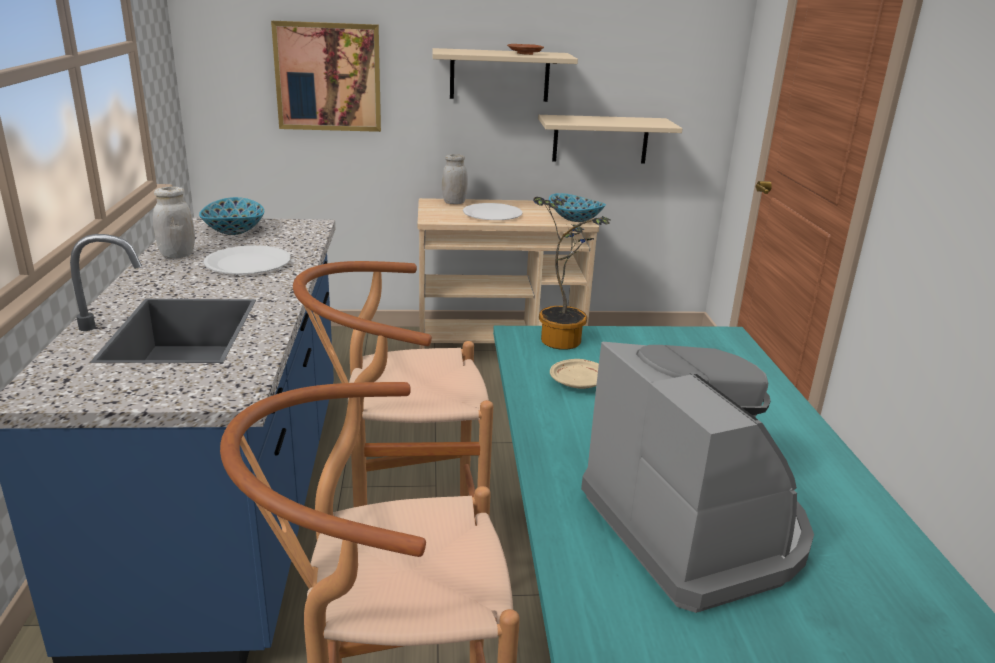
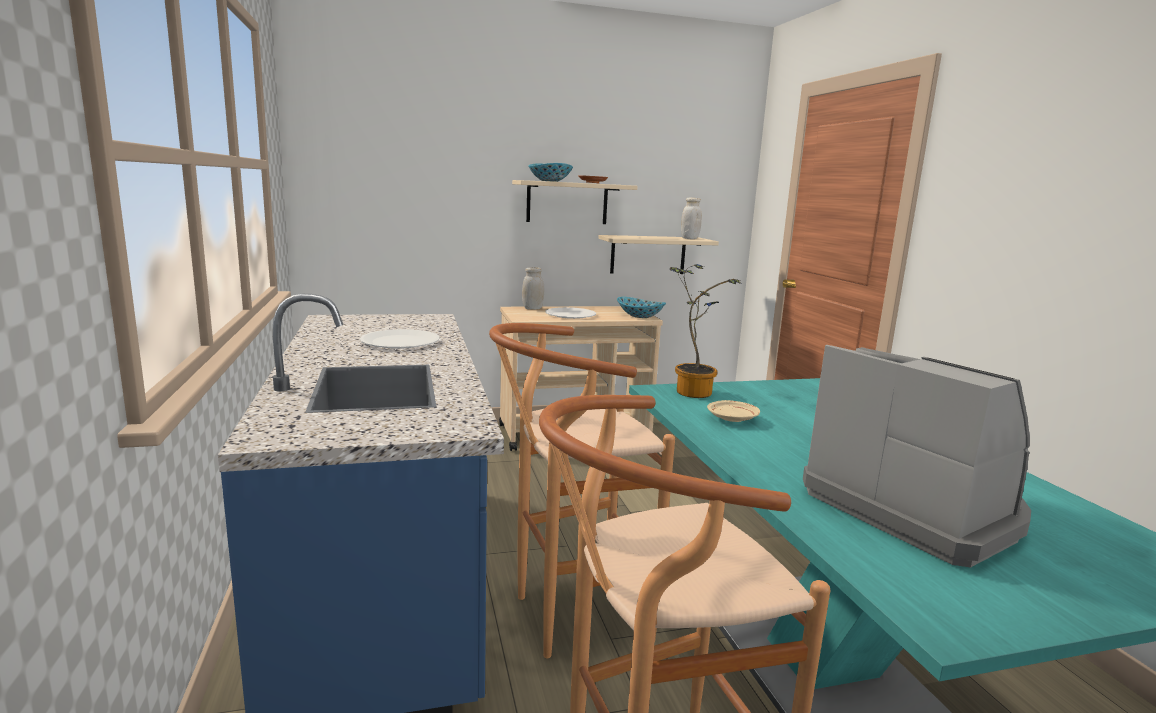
camera: 10 degrees left, 10 degrees down
(177, 255) = (329, 338): white jar -> white jar (689, 238)
(234, 231) = (369, 322): bowl -> bowl (550, 181)
(328, 77) = (423, 203): picture -> none

